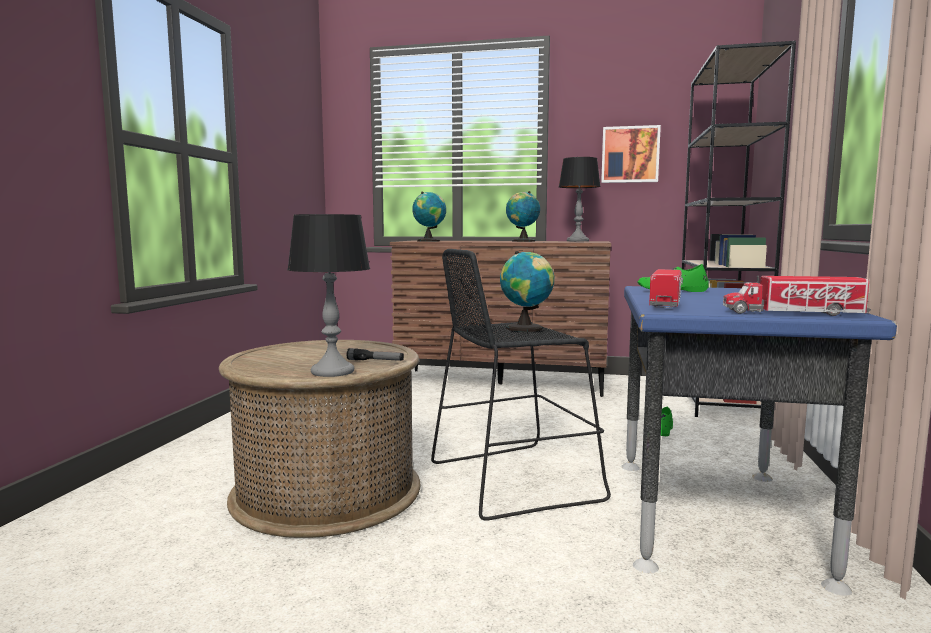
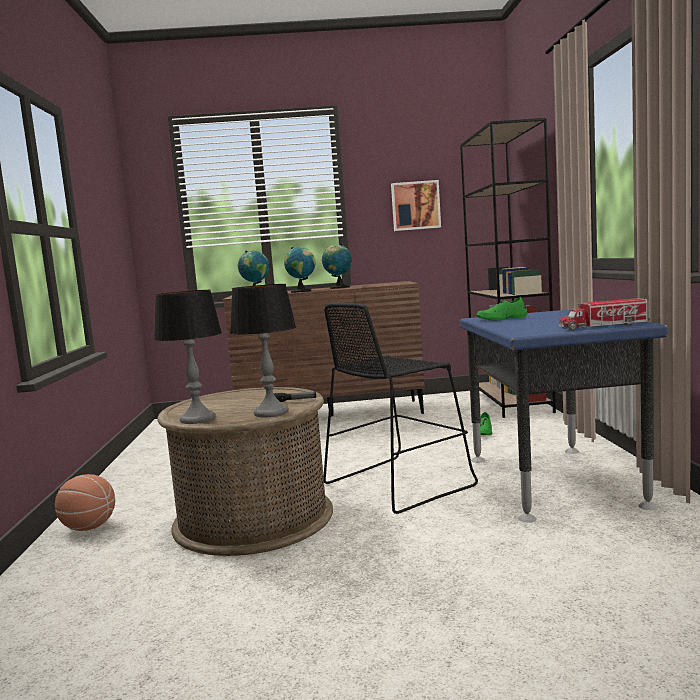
camera: 15 degrees left, 0 degrees up
(169, 466) = (89, 527): none -> basketball
(527, 329) = (395, 361): globe -> globe (302, 291)
(578, 241) = (384, 283): table lamp -> table lamp (198, 419)
(665, 302) = (514, 328): toy truck -> none

